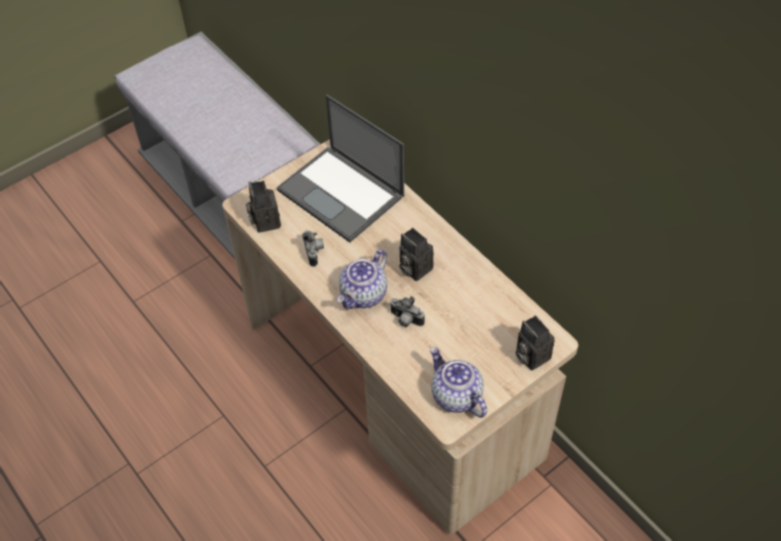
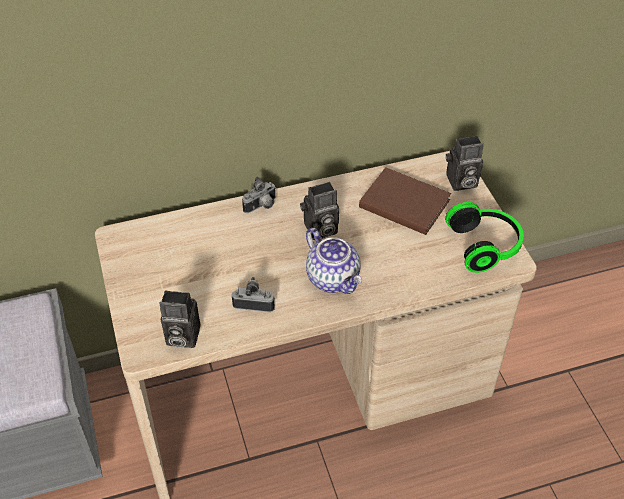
camera: 70 degrees left, 5 degrees down
(342, 193) = (185, 257): laptop -> none
(405, 320) = (381, 255): camera -> camera (261, 206)
(455, 396) = (485, 246): teapot -> headphones
(479, 317) = (403, 202): none -> brown book

